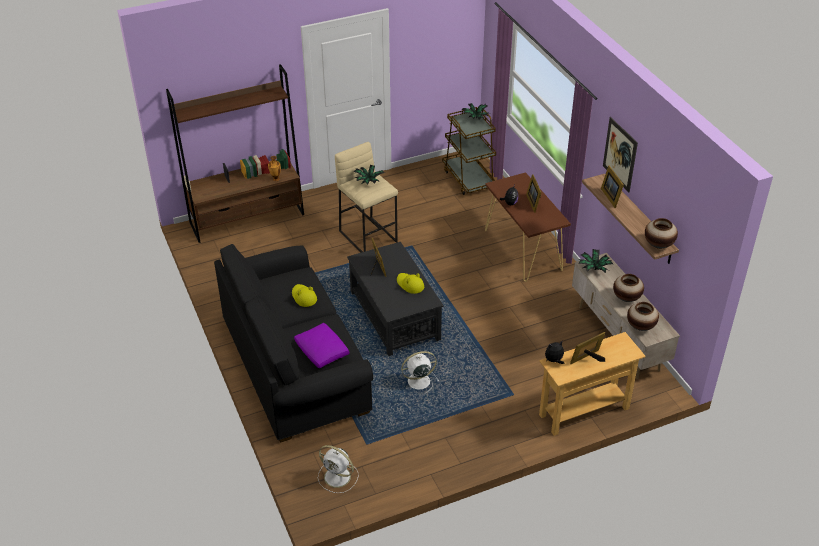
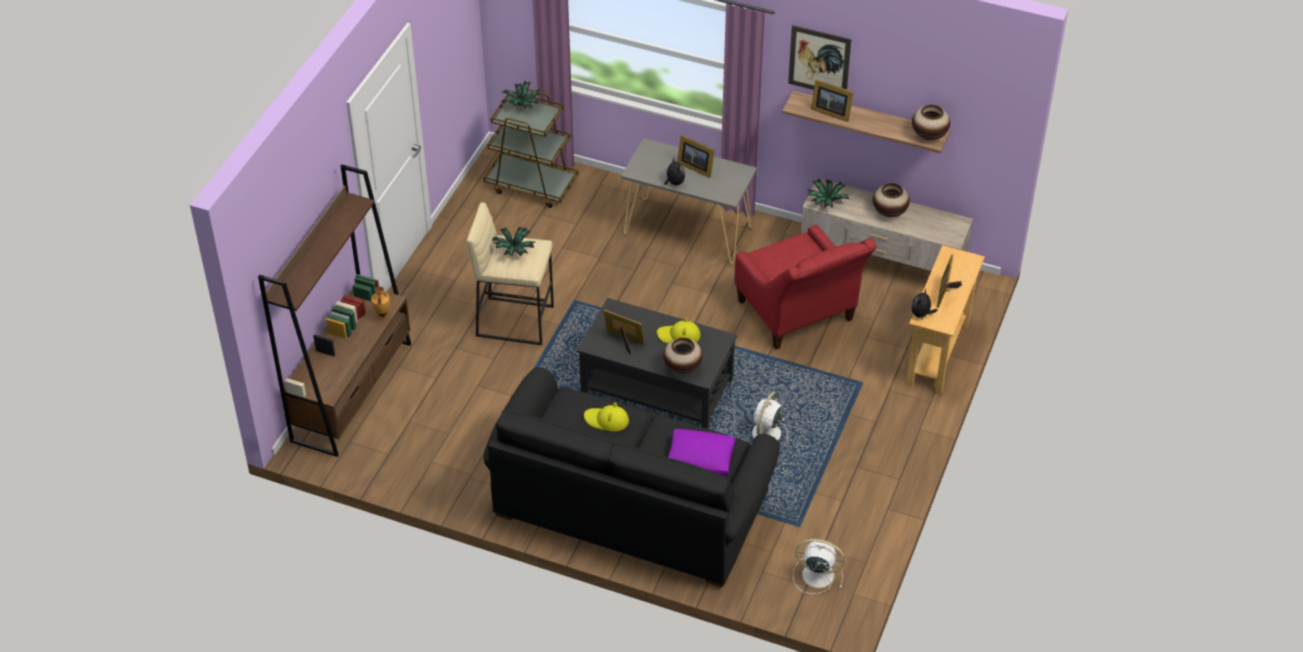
camera: 45 degrees left, 5 degrees up
(338, 477) = (816, 575): white fan -> white fan turned 150 degrees counterclockwise
(523, 250) = (688, 230): brown console table -> grey console table
(525, 334) = (799, 316): none -> red armchair
(640, 326) = (934, 232): vase -> vase (682, 368)

